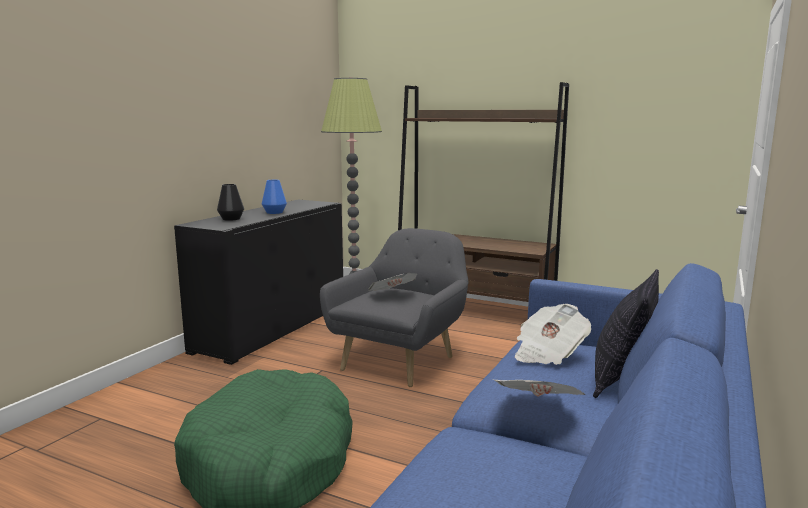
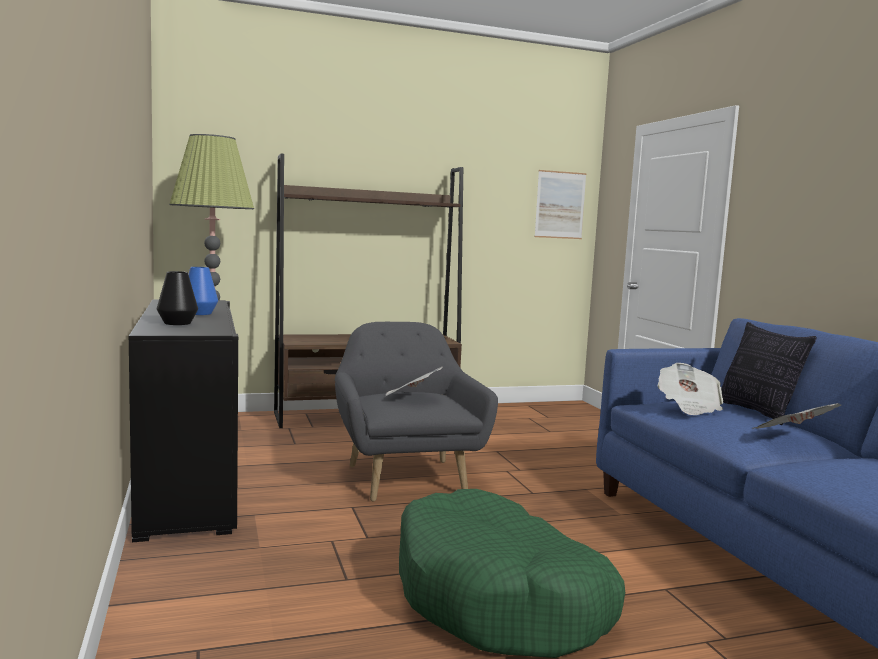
camera: 45 degrees left, 5 degrees down
(701, 112) = (560, 205): none -> picture

